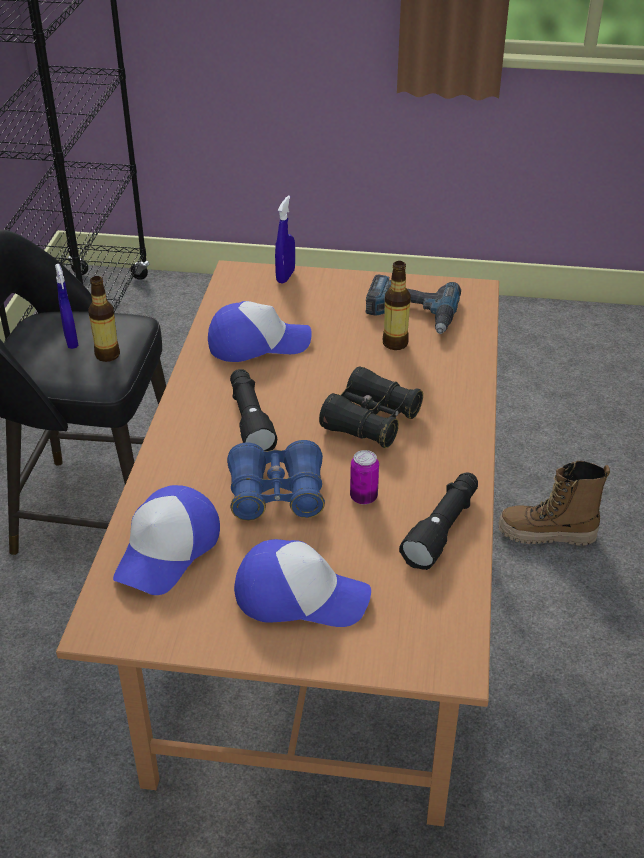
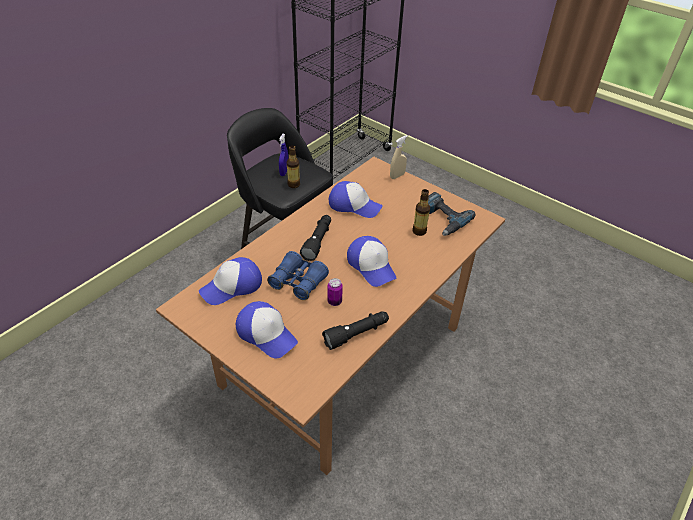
camera: 30 degrees right, 5 degrees up
(285, 276) = (397, 176): blue spray bottle -> beige spray bottle
(370, 421) = (371, 266): black binoculars -> cap
(546, 535) = (488, 364): boot -> none

